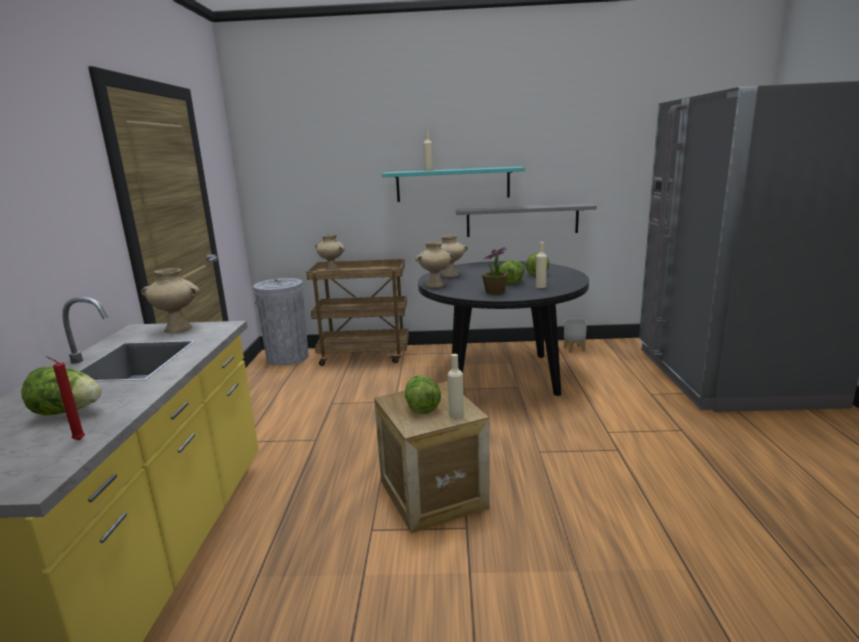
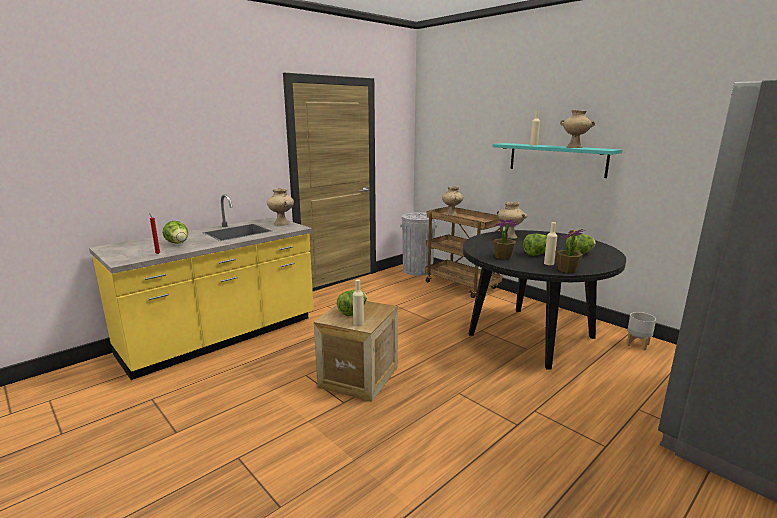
camera: 45 degrees right, 0 degrees up
(435, 285) = (479, 240): beige vase -> beige vase (574, 147)
(522, 220) = (616, 202): grey shelf -> none
(565, 287) = (567, 270): none -> potted plant

